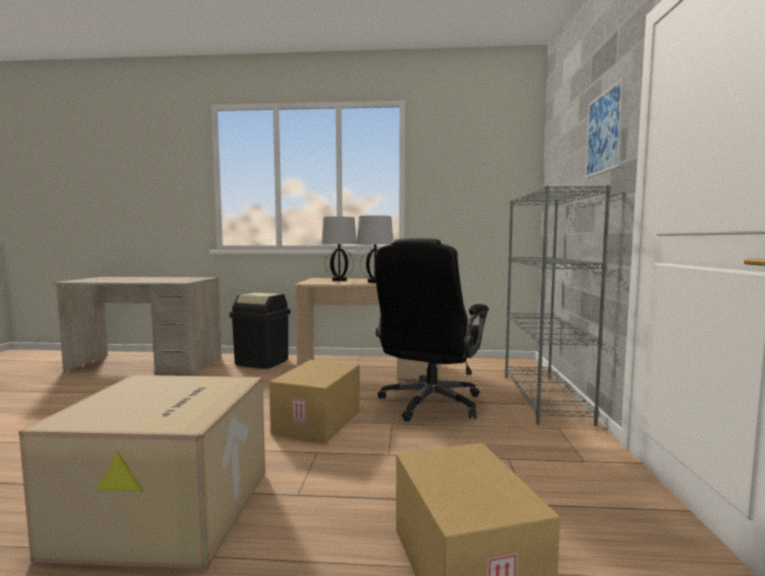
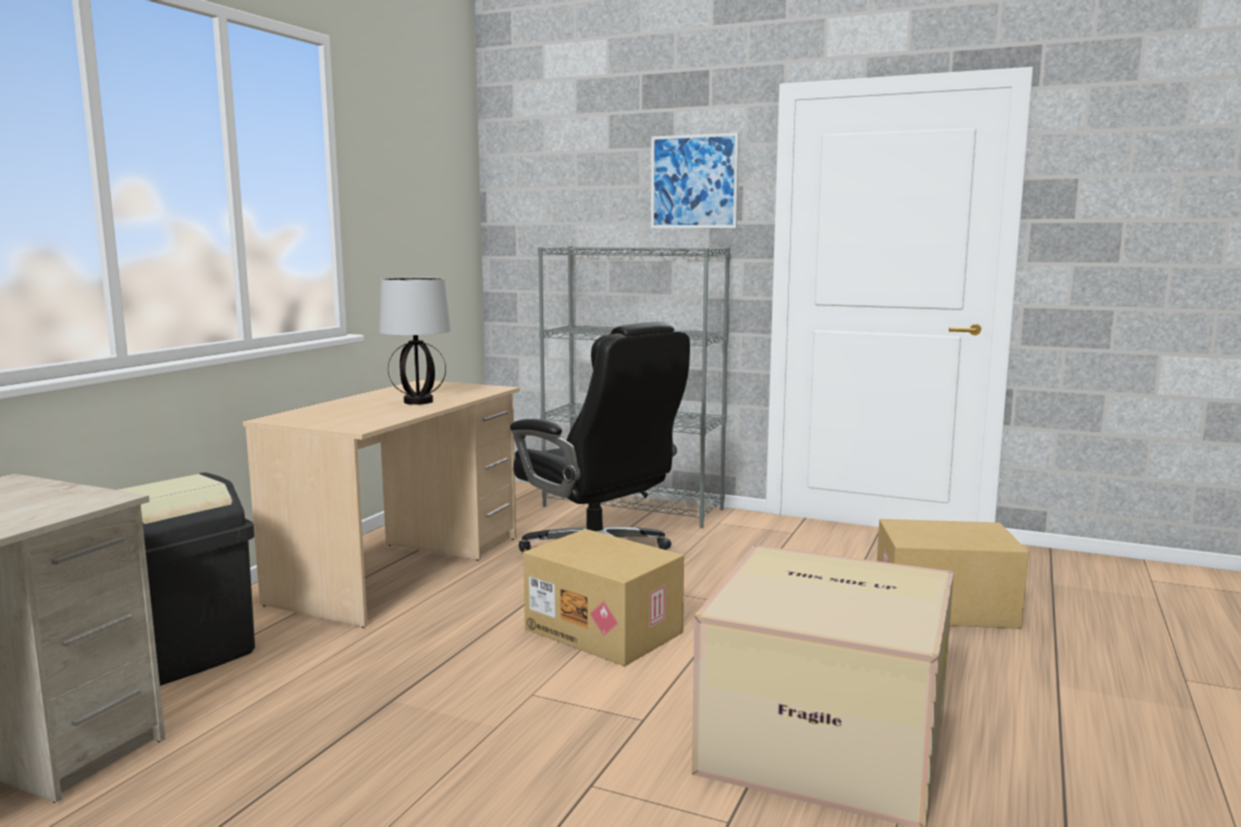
camera: 70 degrees left, 5 degrees up
(339, 280) = (344, 412): table lamp -> none

